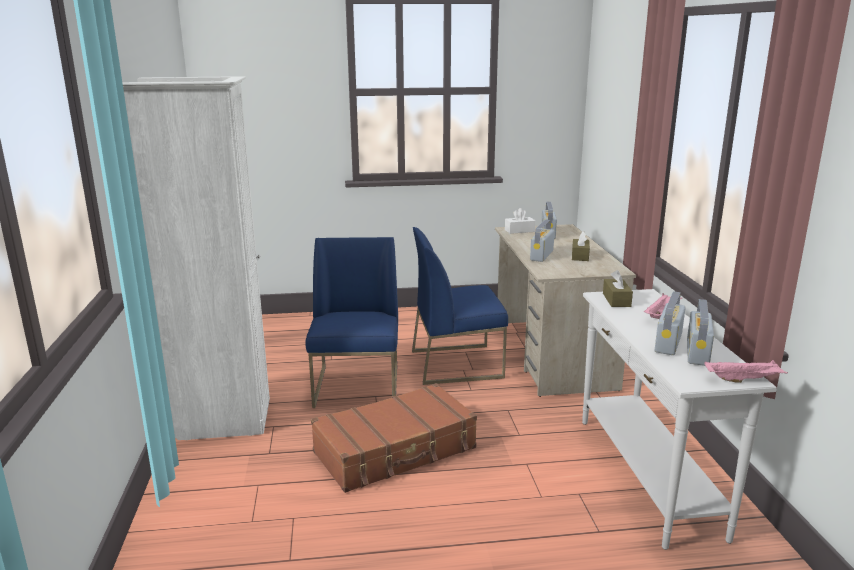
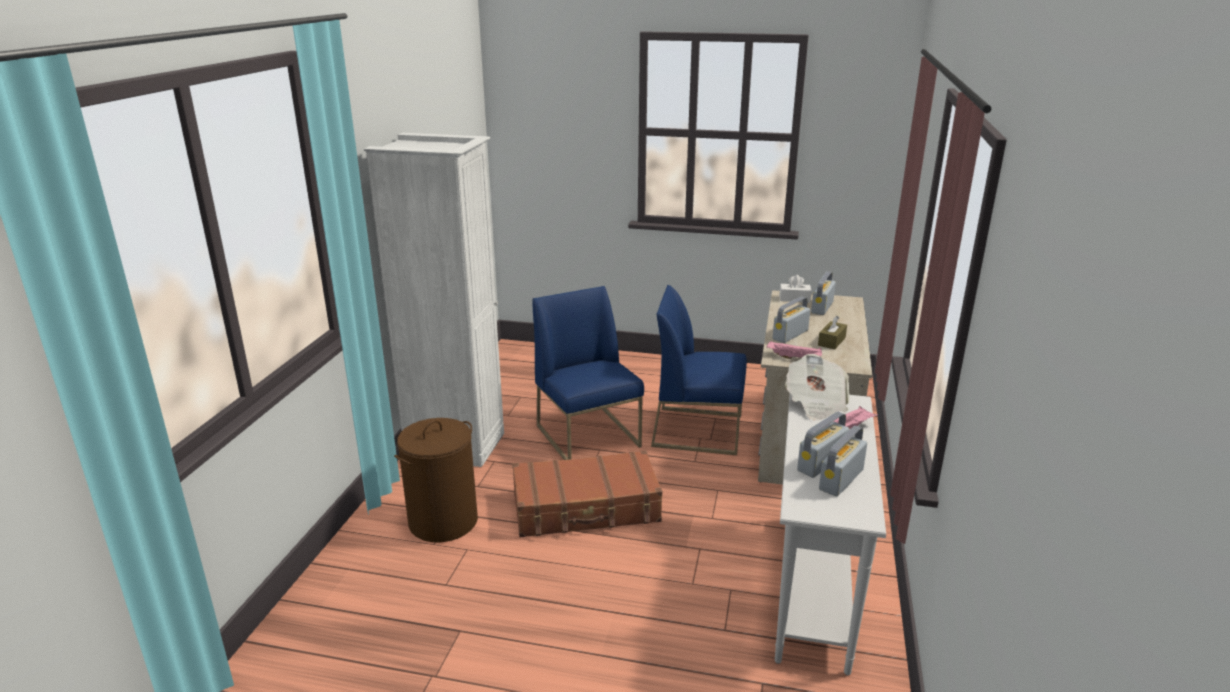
camera: 20 degrees right, 5 degrees up
(250, 495) = (443, 521): none -> brown laundry basket
(358, 386) = (589, 436): blue chair -> blue chair turned 45 degrees counterclockwise
(616, 300) = (816, 403): brown tissue box -> newspaper
(743, 380) = (858, 518): pink tray -> pink tray (794, 358)

